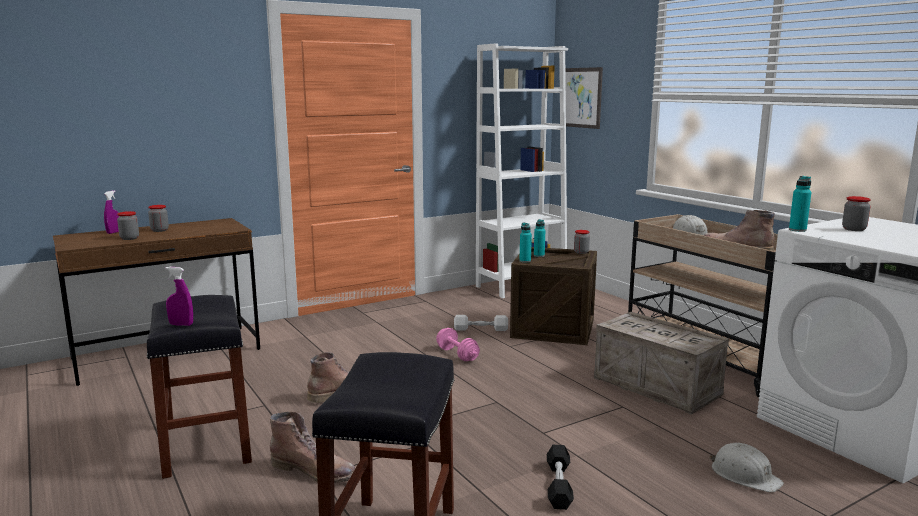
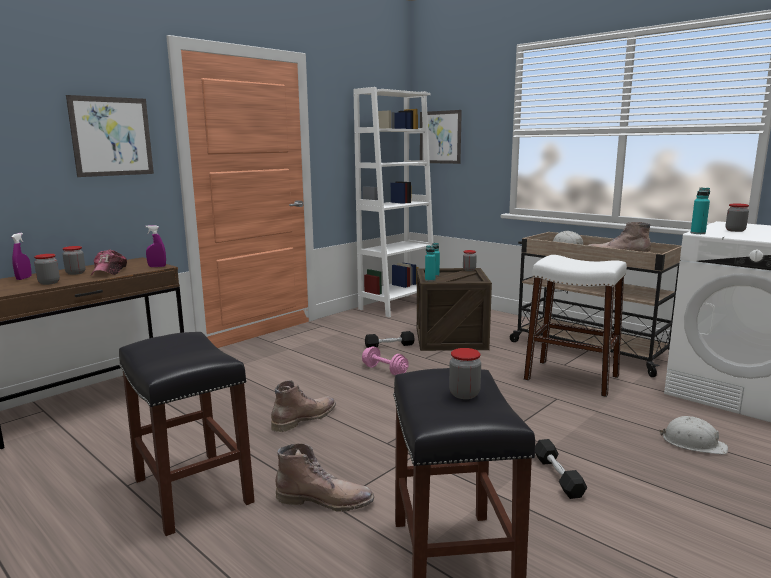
camera: 15 degrees left, 0 degrees up
(181, 324) = (181, 365): purple spray bottle -> purple spray bottle (157, 266)
(189, 230) = (109, 271): none -> cap
(207, 100) = (112, 136): none -> picture
(396, 379) = (464, 394): none -> jar
(480, 329) = (389, 346): white dumbbell -> black dumbbell
(658, 386) = (571, 378): crate -> white stool

